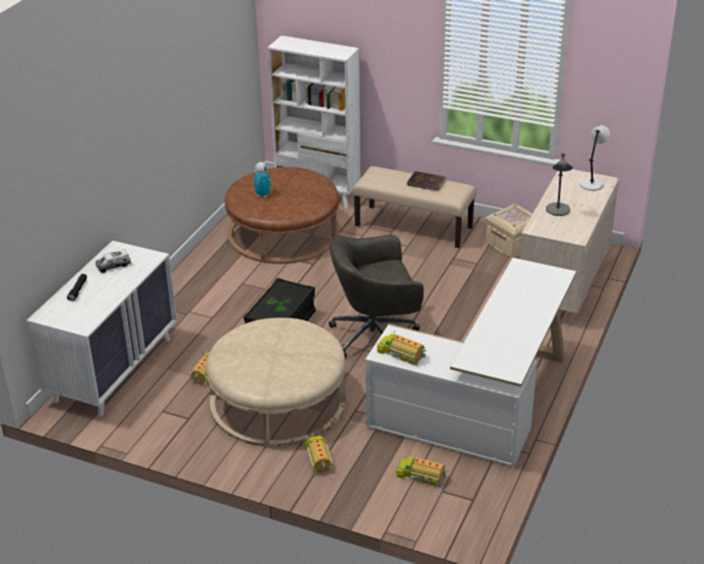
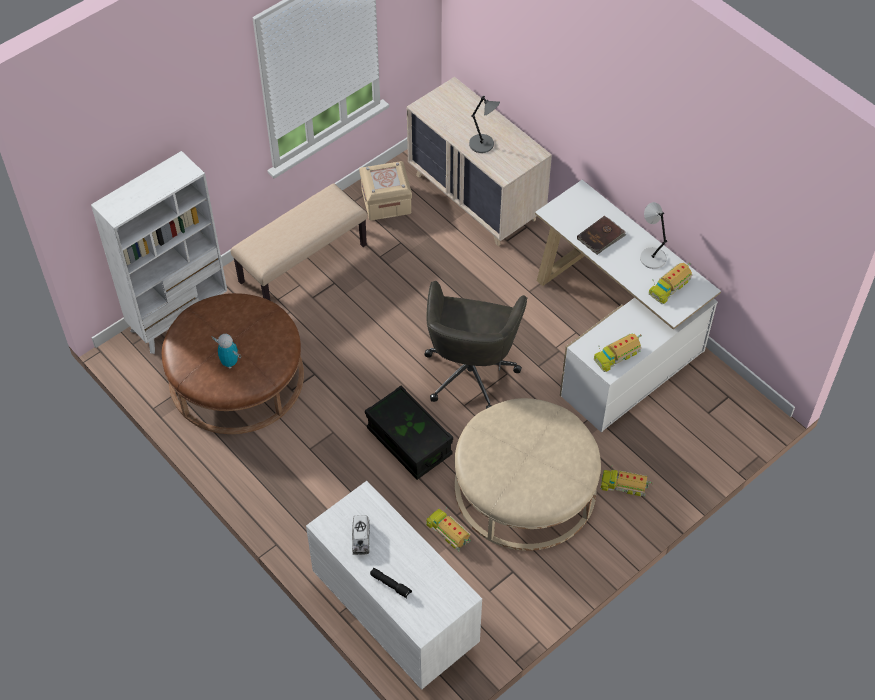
camera: 65 degrees left, 20 degrees up
(421, 475) = (682, 418): toy truck -> toy truck (669, 286)
(426, 183) = (307, 217): brown book -> brown book (601, 237)
(592, 184) = (453, 100): grey table lamp -> grey table lamp (651, 257)

